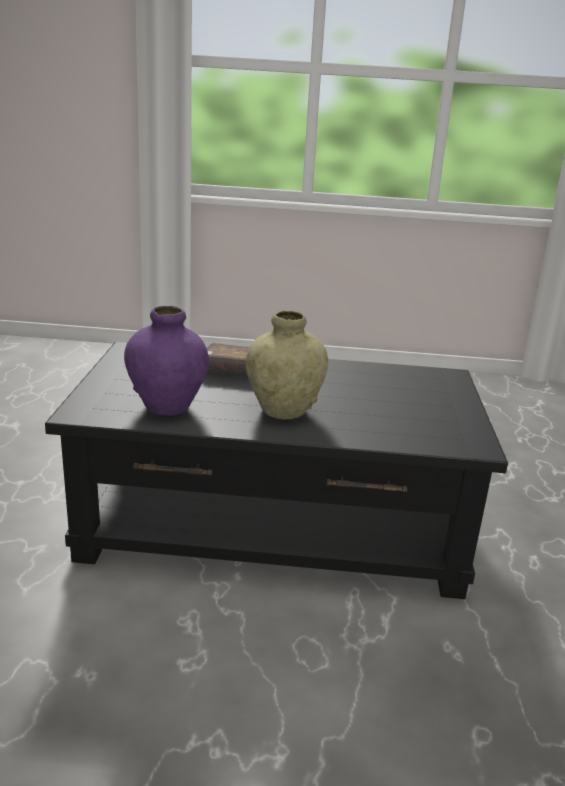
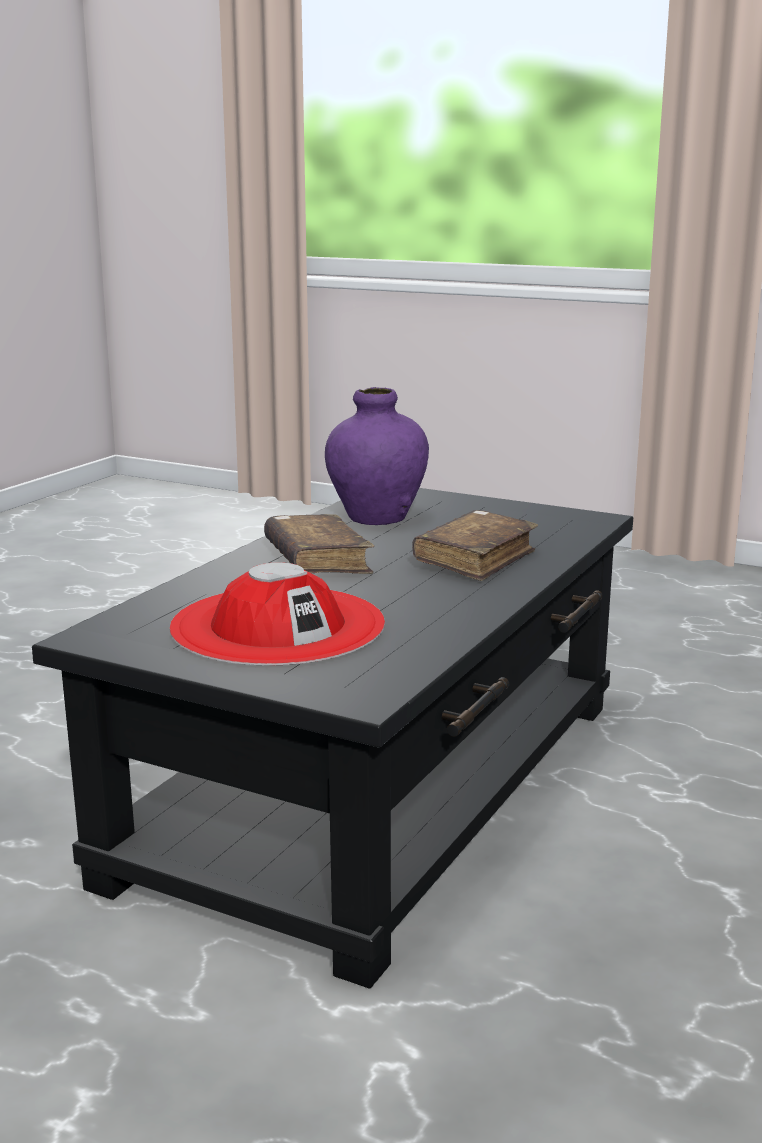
camera: 115 degrees right, 5 degrees down
(283, 410) = (317, 561): beige vase -> brown book
(399, 402) = (278, 626): none -> red hat

